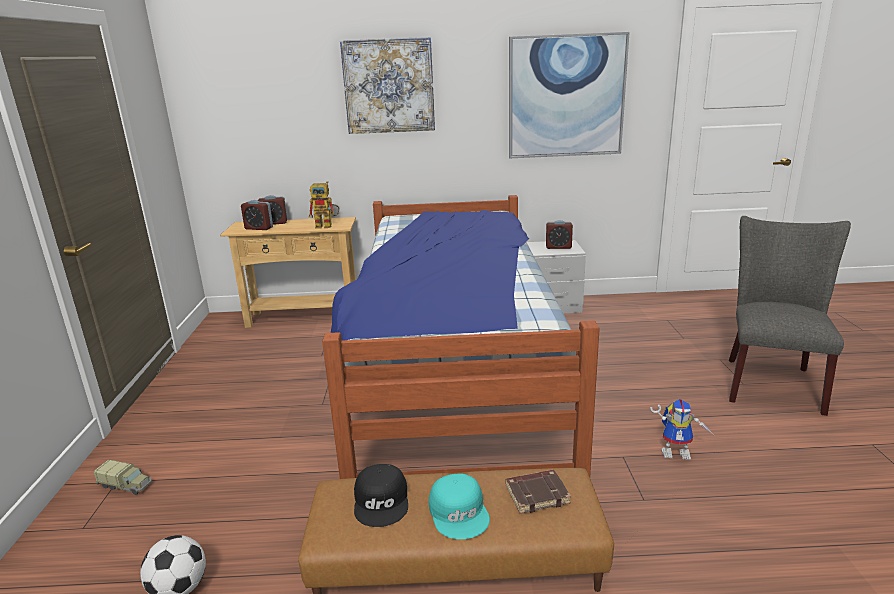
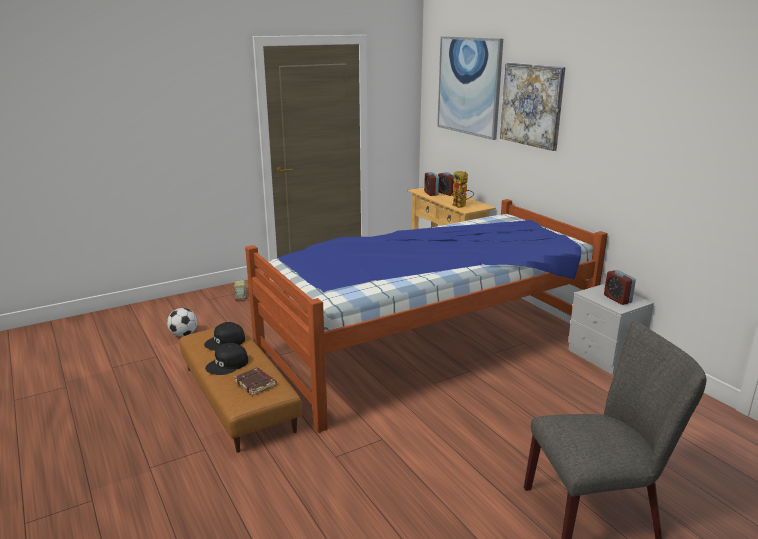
camera: 60 degrees right, 0 degrees up
(459, 512) = (227, 364): turquoise cap -> black cap
(566, 97) = (669, 146): picture -> picture (469, 86)
(677, 452) = (409, 465): toy robot -> none

